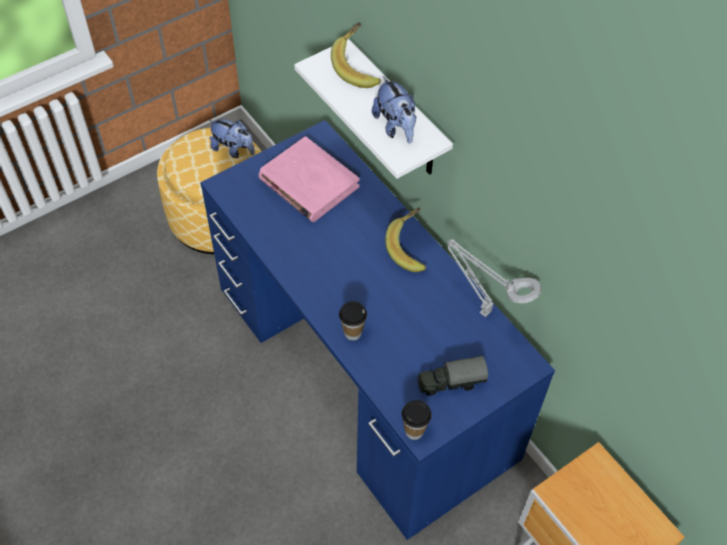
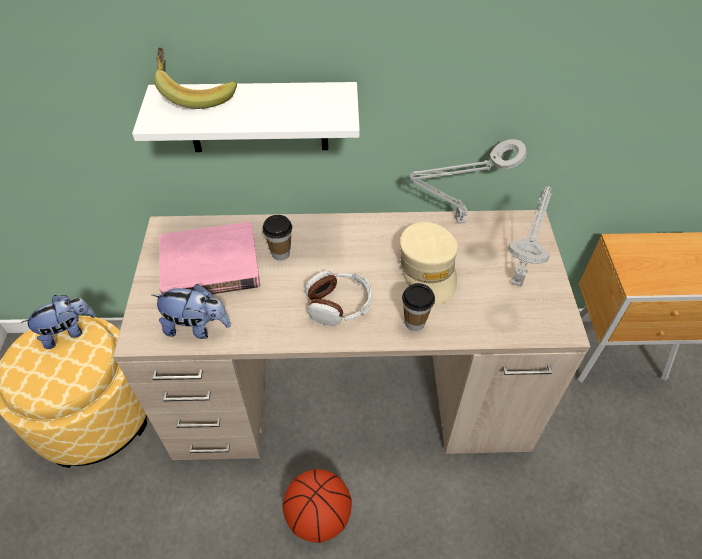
camera: 55 degrees left, 5 degrees down
(243, 410) = (318, 517): none -> basketball
(333, 278) = (339, 304): none -> headphones
(363, 371) = (352, 391): blue desk -> beige desk
(396, 127) = (299, 104): plush toy -> plush toy (197, 327)
(411, 248) = (353, 232): banana -> none
(412, 316) = (428, 269): none -> beige cap
(414, 431) = (555, 333): cup -> cup (280, 253)
(450, 382) = (518, 280): toy truck -> grey table lamp

